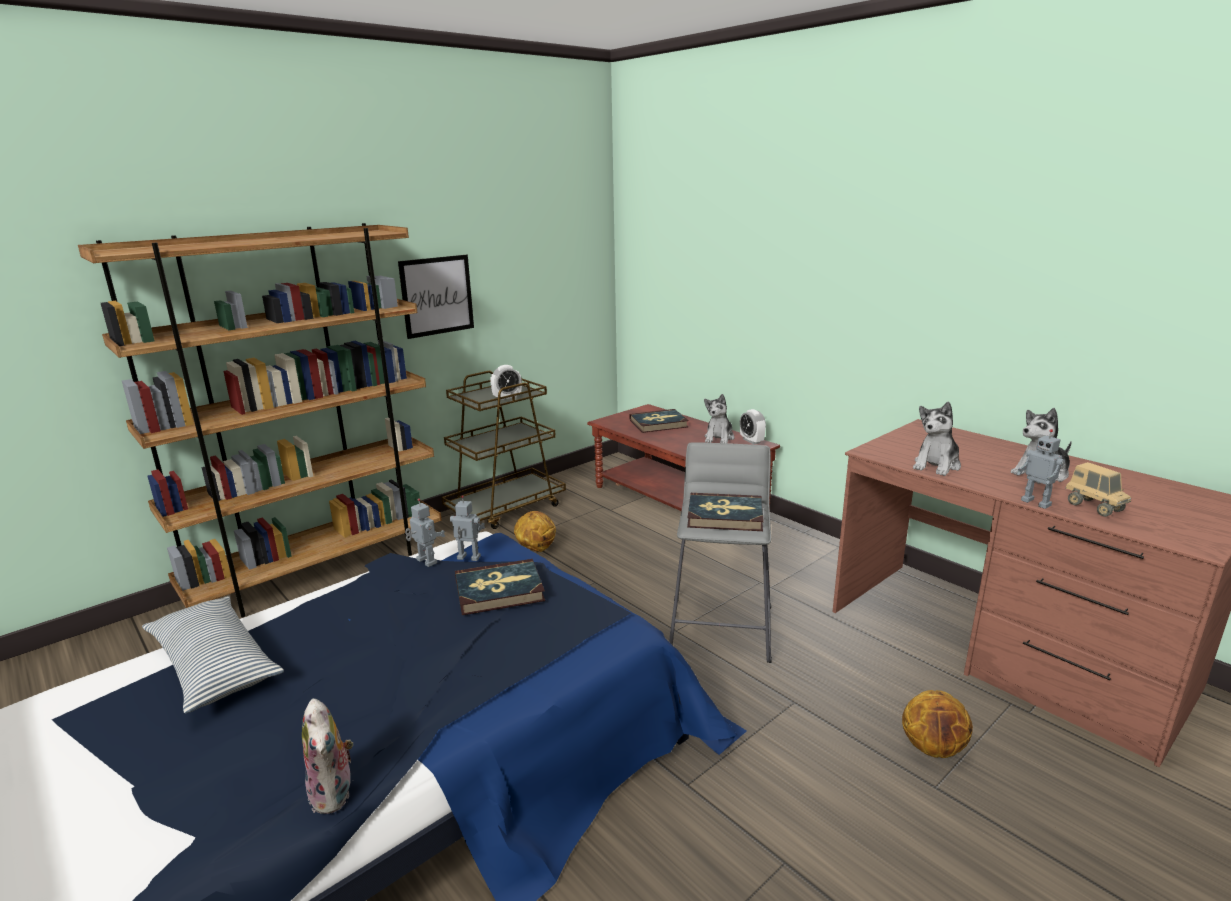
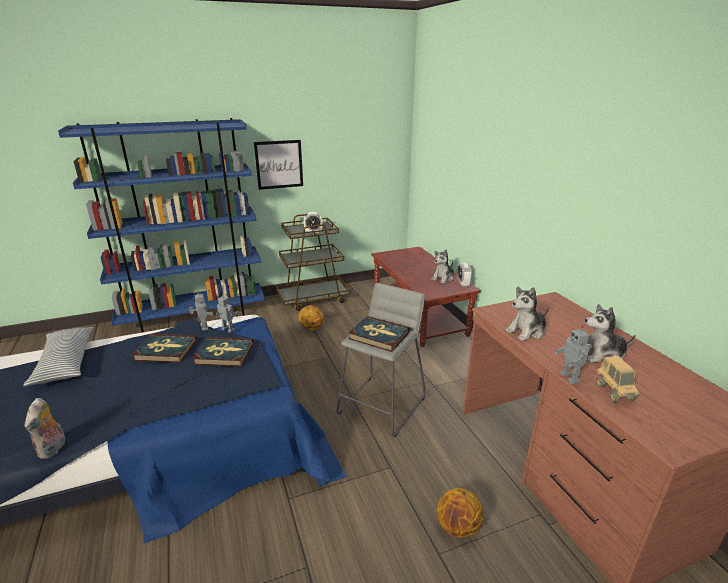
camera: 20 degrees right, 5 degrees up
(320, 570) = (194, 316): brown bookcase -> blue bookcase
(658, 423) = (413, 261): book -> book (165, 350)

